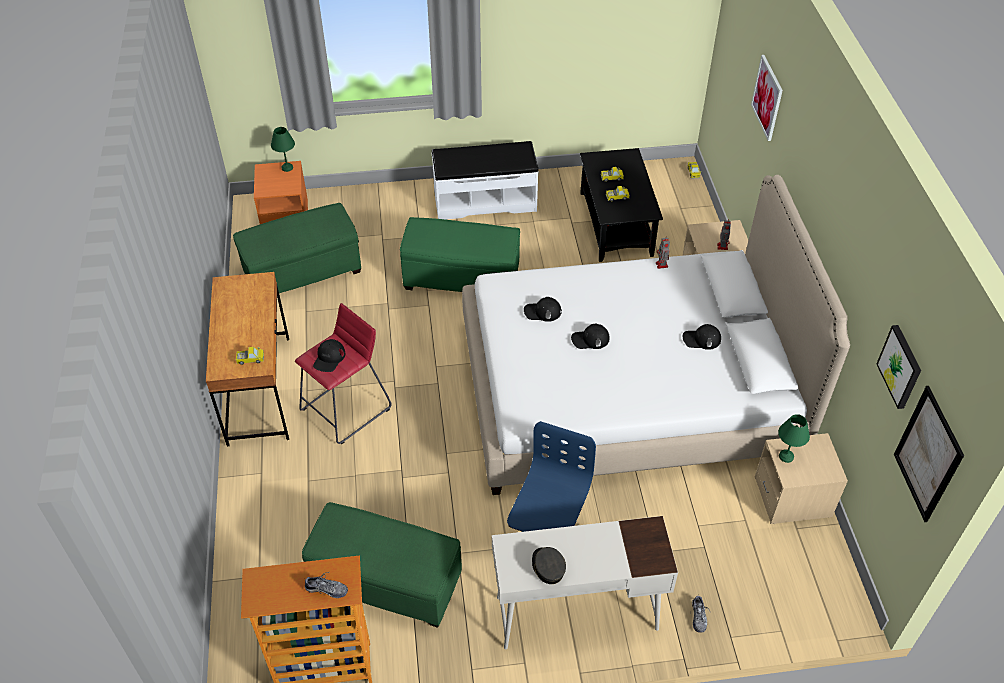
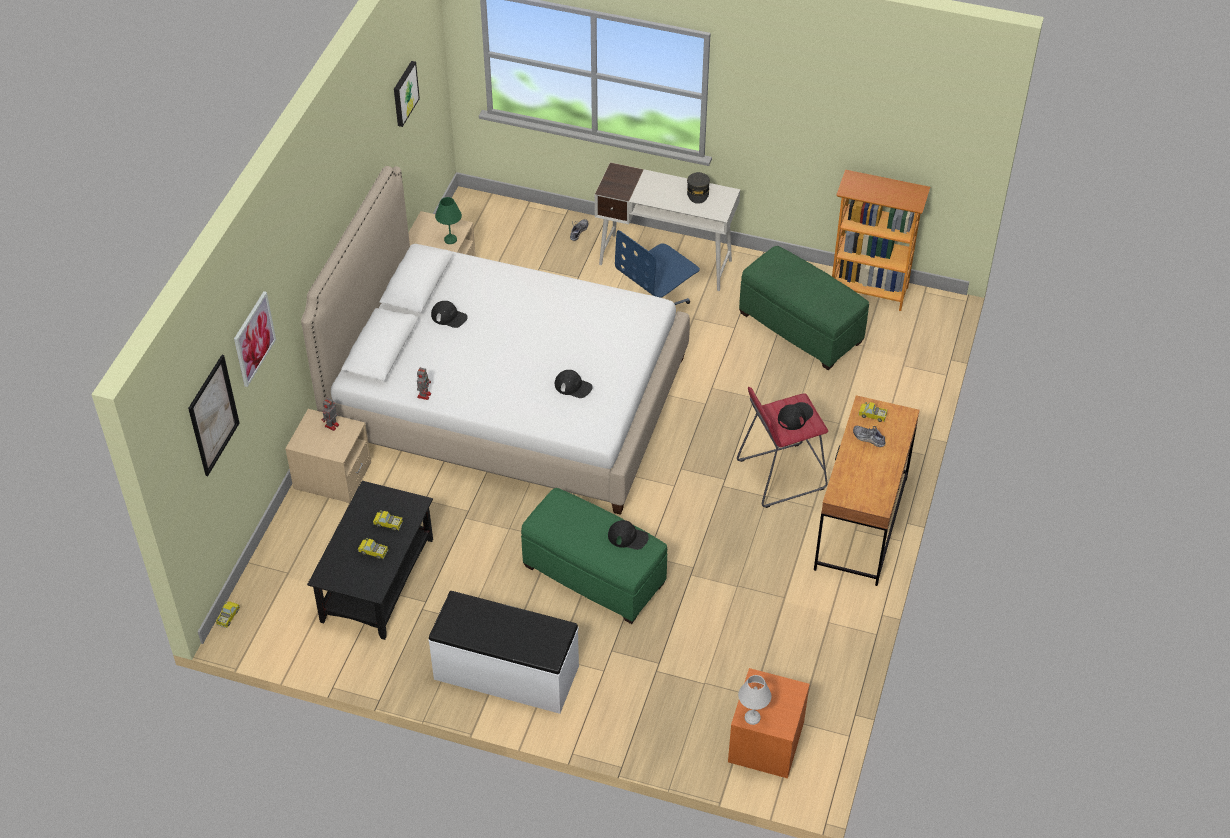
camera: 155 degrees left, 0 degrees up
(286, 168) = (753, 717): green table lamp -> white table lamp
(302, 272) = (771, 651): green ottoman -> none
(326, 589) = (866, 183): shoe -> shoe (868, 438)
(590, 339) = (547, 349): black cap -> black cap (628, 537)
(927, 454) = (431, 68): picture -> picture (213, 415)

